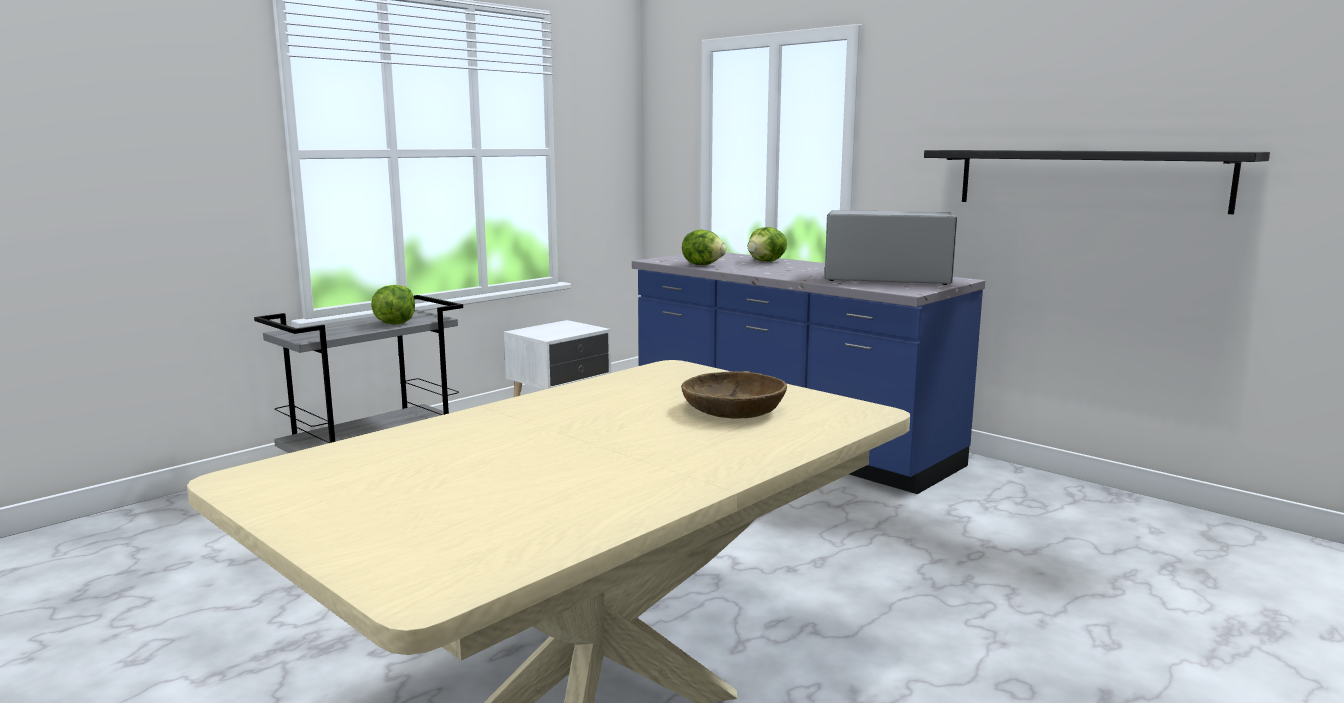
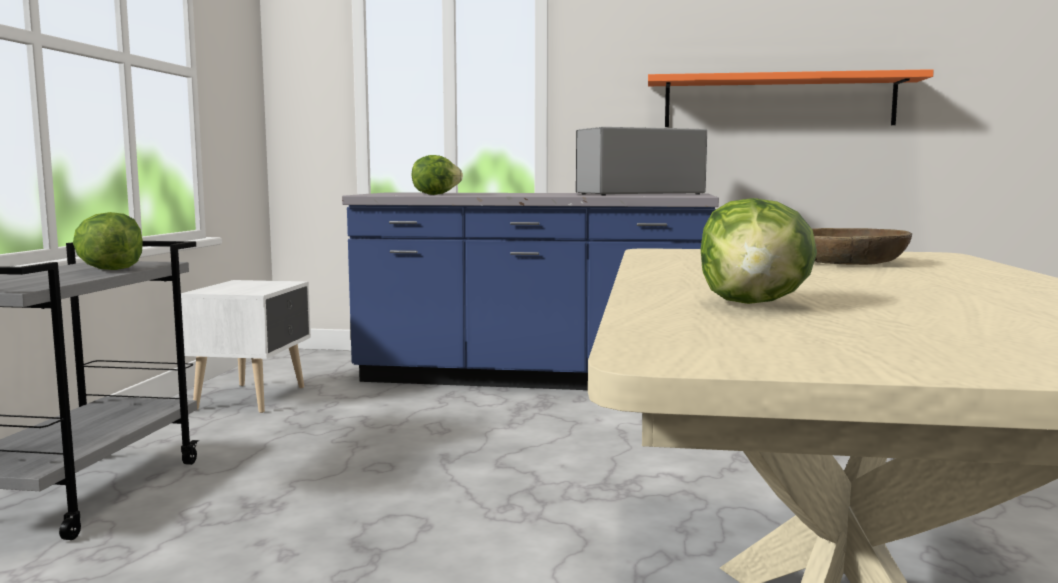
camera: 35 degrees left, 5 degrees down
(767, 261) = (483, 193): lettuce -> lettuce (754, 304)
(1088, 179) = (778, 102): black shelf -> orange shelf

